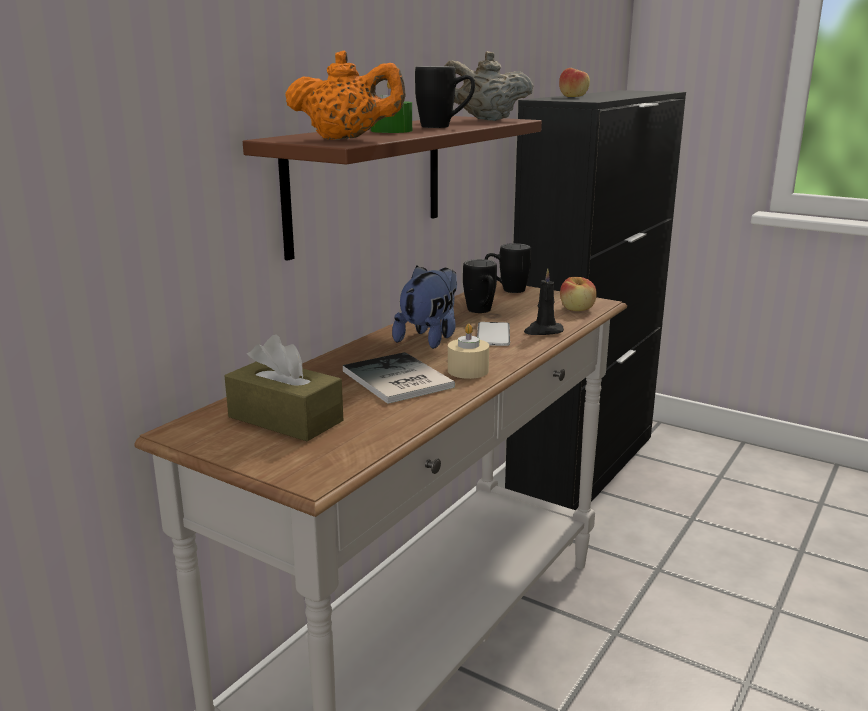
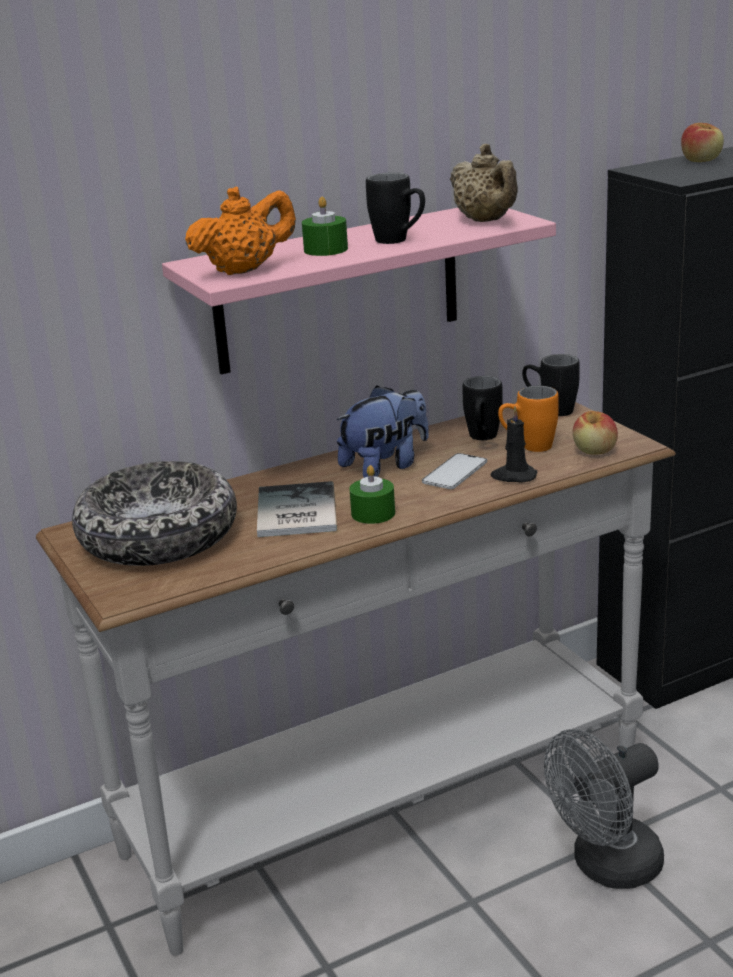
camera: 30 degrees right, 5 degrees up
(285, 419) = (158, 536): brown tissue box -> bowl
(347, 139) = (244, 270): orange teapot -> orange teapot turned 60 degrees counterclockwise
(367, 182) = (338, 288): brown shelf -> pink shelf
(468, 370) = (373, 513): beige candle -> green candle
(485, 120) = (486, 221): beige teapot -> beige teapot turned 150 degrees counterclockwise
(525, 313) = (528, 447): none -> orange mug
(633, 650) = (606, 867): none -> grey fan

